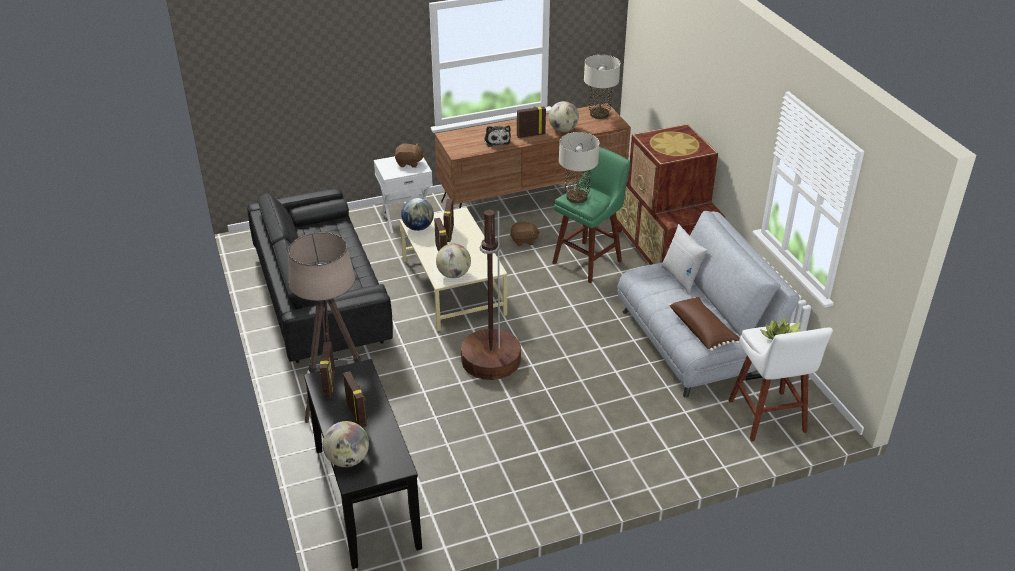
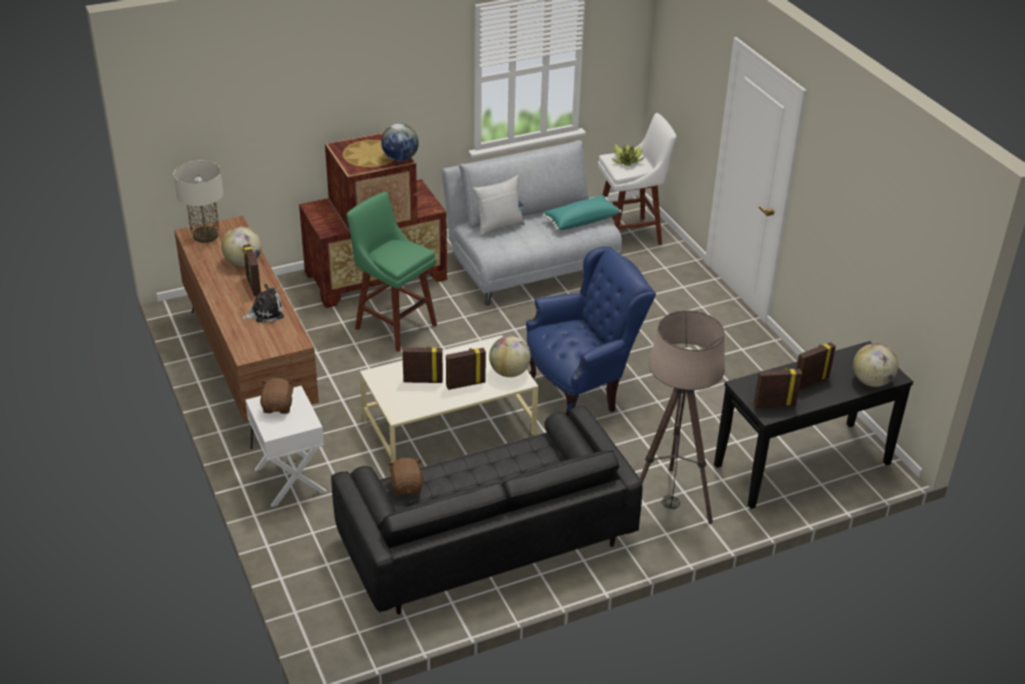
camera: 95 degrees left, 0 degrees up
(418, 227) = (410, 407): globe -> globe (400, 158)
(491, 360) = (581, 392): brown floor lamp -> blue armchair
(524, 241) = (351, 373): brown plush toy -> brown plush toy (407, 487)
(576, 197) = (398, 258): table lamp -> none
(703, 330) = (581, 220): brown pillow -> turquoise pillow

